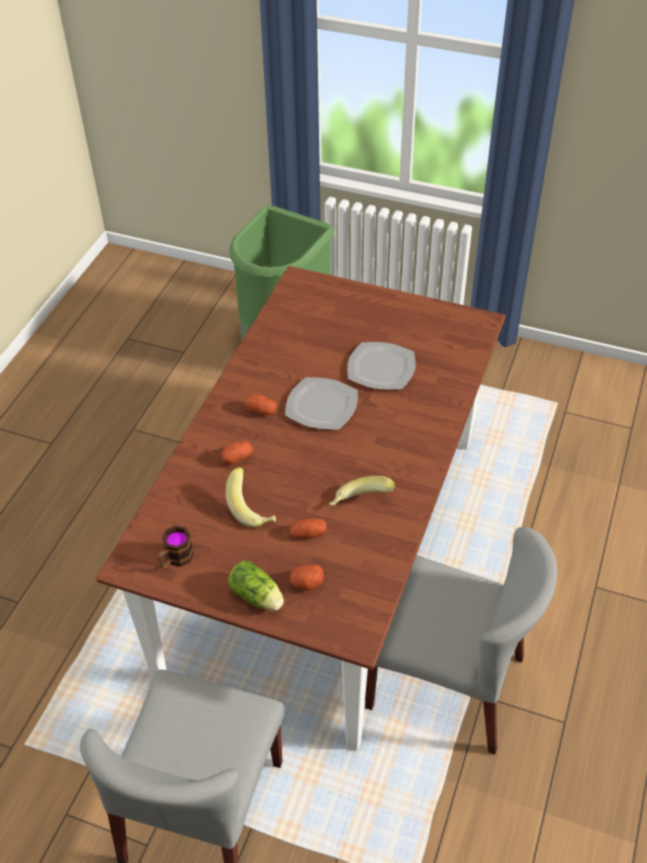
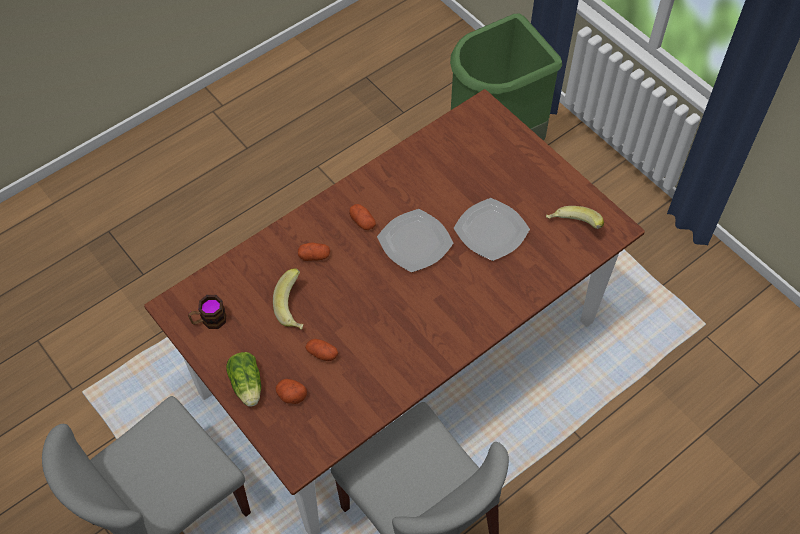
camera: 30 degrees right, 10 degrees up
(361, 504) = (382, 349): banana -> banana (572, 227)

